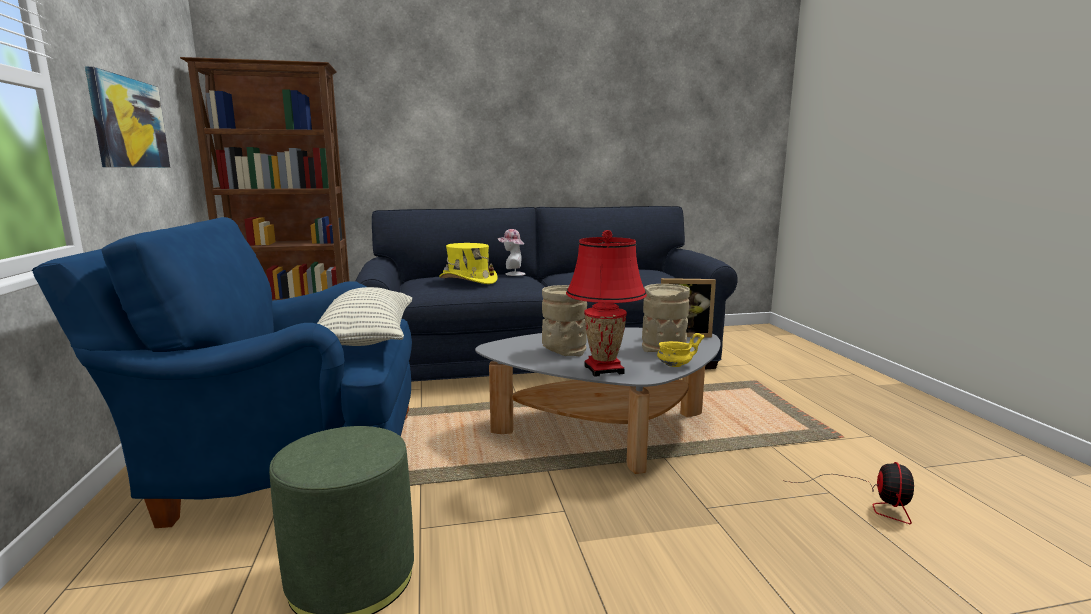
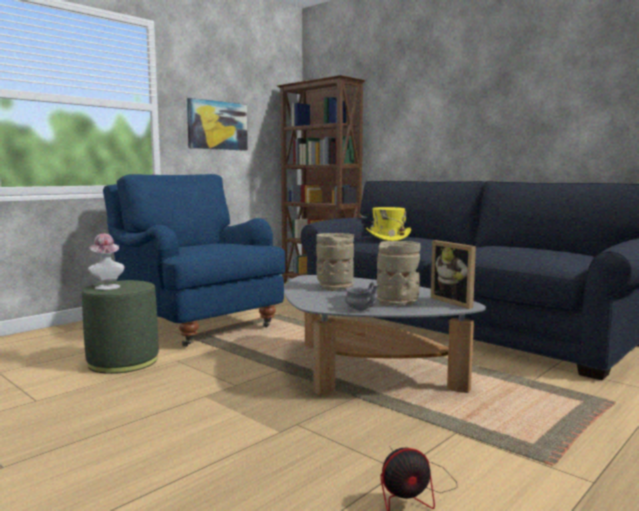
camera: 55 degrees right, 5 degrees down
(366, 339) = (221, 248): pillow -> none
(512, 274) = (437, 239): hat -> hat (106, 286)
(603, 370) = (313, 298): red table lamp -> none
(675, 365) = (361, 309): yellow bowl -> grey bowl

